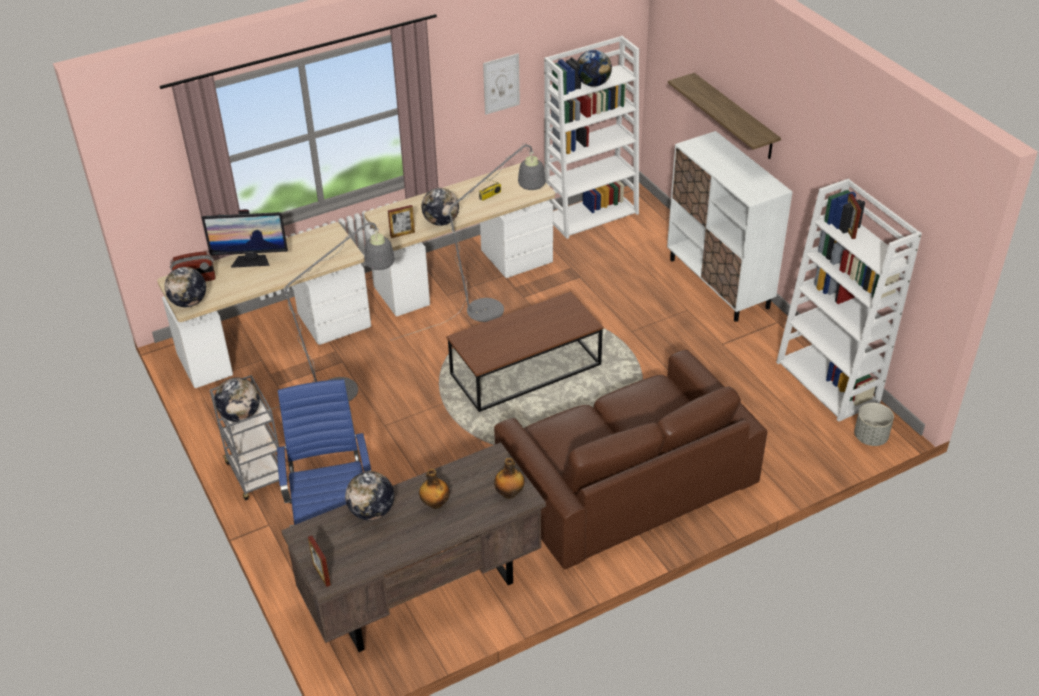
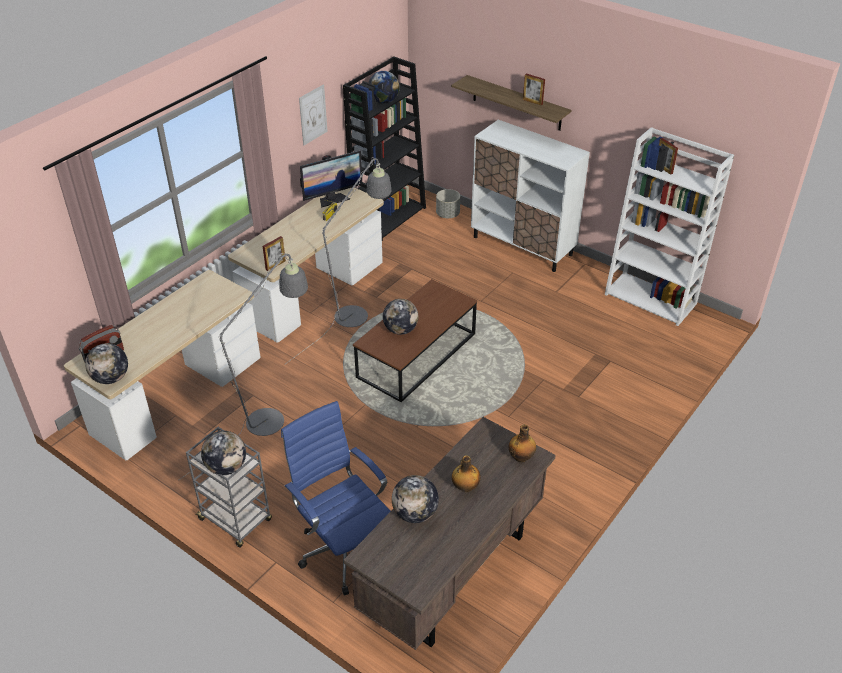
camera: 25 degrees left, 0 degrees up
(251, 260) = (148, 324): monitor -> monitor (332, 199)
(321, 574) = (409, 586): picture frame -> picture frame (532, 102)
(441, 222) = (302, 246): globe -> globe (400, 330)
(592, 214) = (389, 217): white bookcase -> black bookcase
(625, 481) = (555, 422): brown sofa -> none
(870, 437) = (707, 331): grey planter -> grey planter (448, 214)

